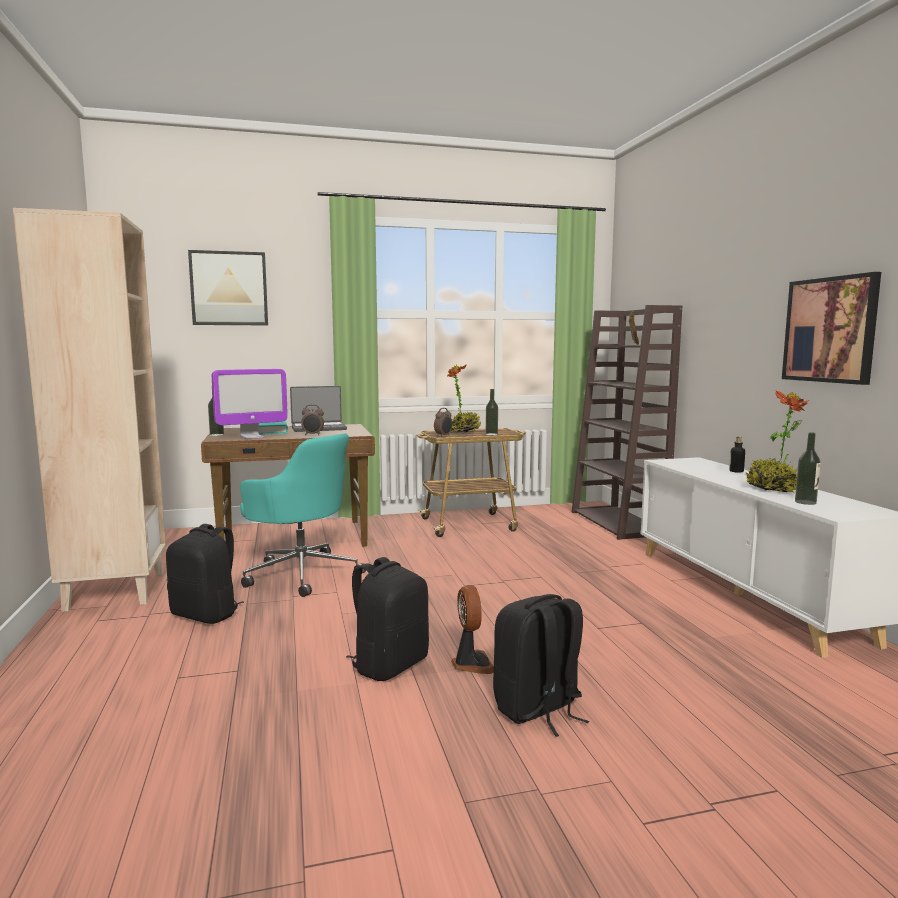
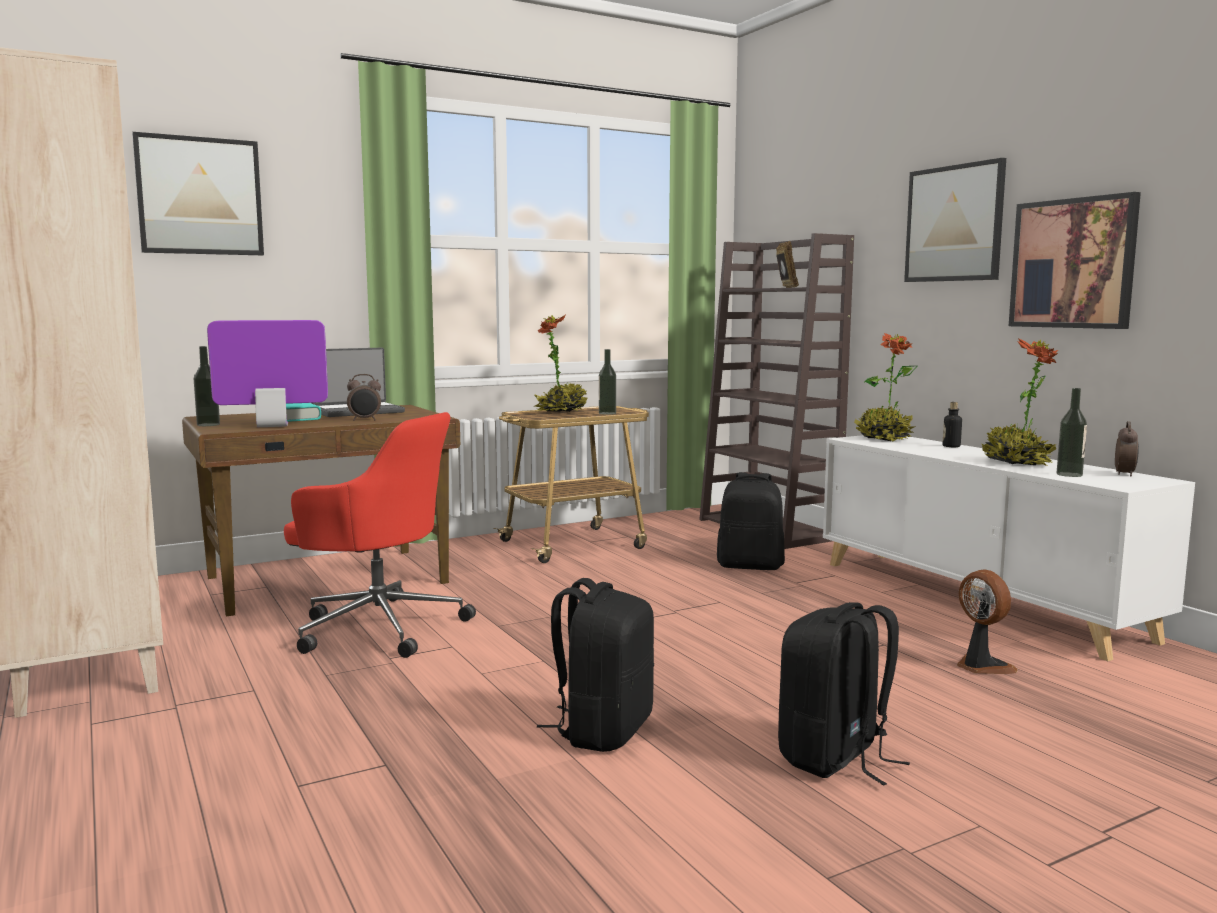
camera: 15 degrees left, 0 degrees up
(206, 615) = (273, 696): black backpack -> black backpack (750, 566)
(252, 437) = (272, 425): monitor -> monitor turned 150 degrees counterclockwise
(301, 573) = (378, 627): turquoise office chair -> red office chair
(443, 436) = (543, 417): alarm clock -> alarm clock (1125, 474)
(471, 664) = (711, 716): fan -> fan (981, 666)
(689, 462) = (884, 438): none -> potted plant
(748, 297) = (954, 223): none -> picture

